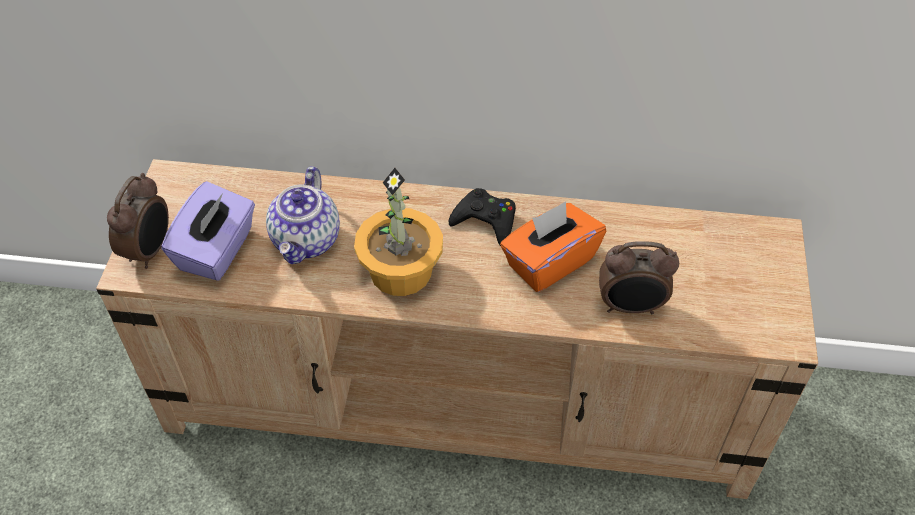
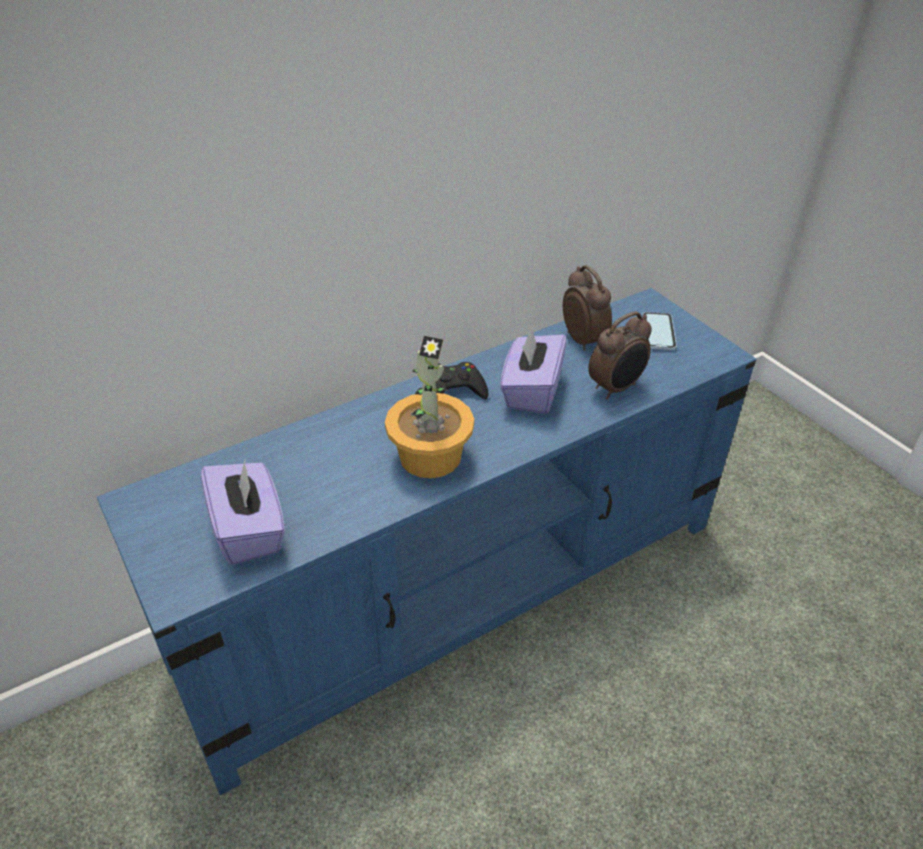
camera: 40 degrees left, 10 degrees down
(150, 250) = (179, 567): alarm clock -> alarm clock (584, 340)
(307, 240) = (326, 478): teapot -> none
(460, 400) = (459, 591): beige tv stand -> blue tv stand
(549, 262) = (531, 391): orange tissue box -> purple tissue box
(744, 274) = (658, 333): none -> phone

